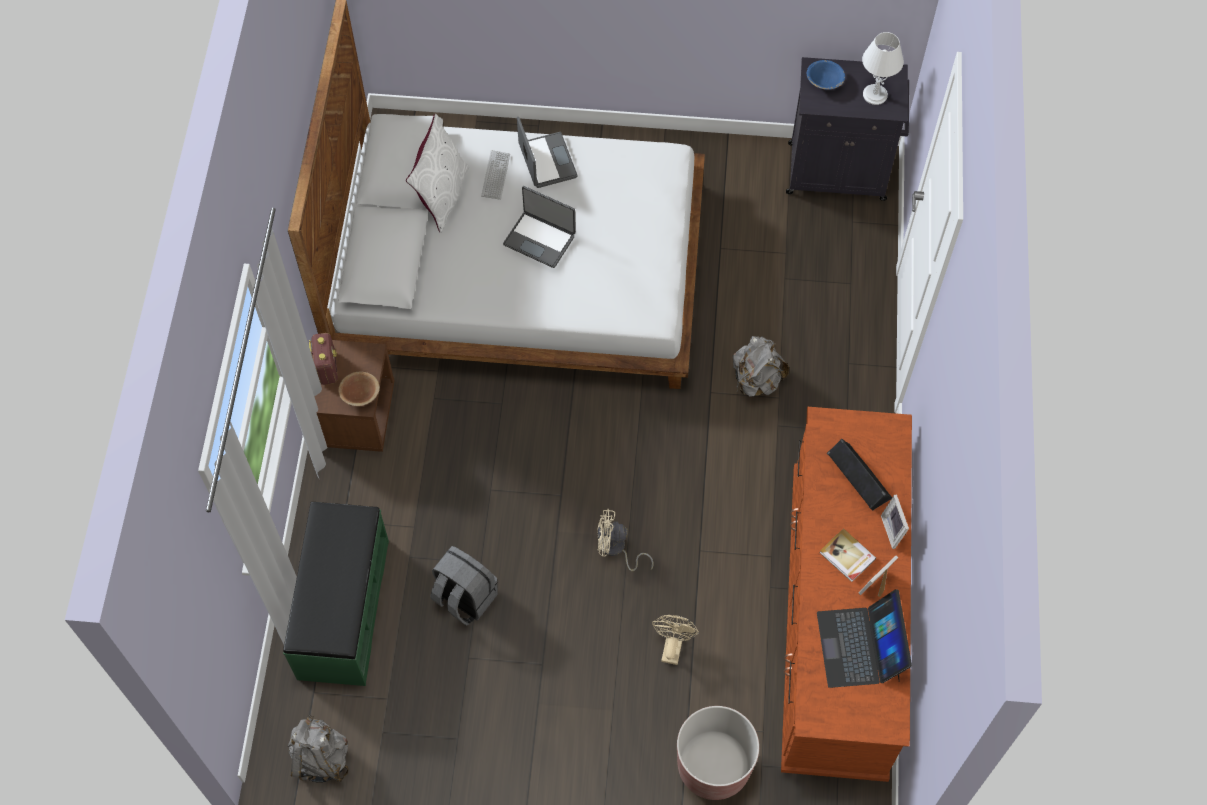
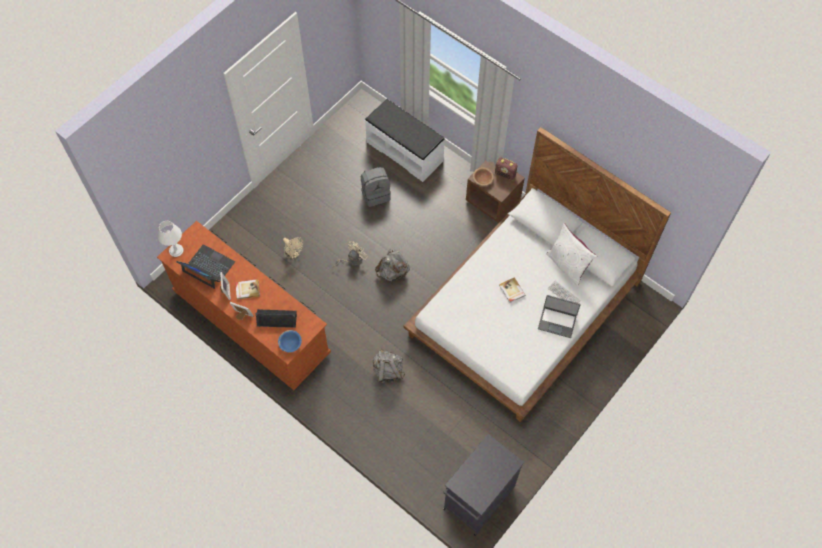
camera: 125 degrees right, 0 degrees up
(321, 758) = (350, 114): grey backpack -> grey backpack (393, 272)
(342, 609) = (405, 151): green bench -> white bench
(540, 239) = (511, 291): laptop -> book
(713, 766) = (235, 237): brown planter -> none
(824, 81) = (499, 461): blue bowl -> blue bowl (290, 344)
(875, 94) = (473, 481): white table lamp -> white table lamp (176, 250)

